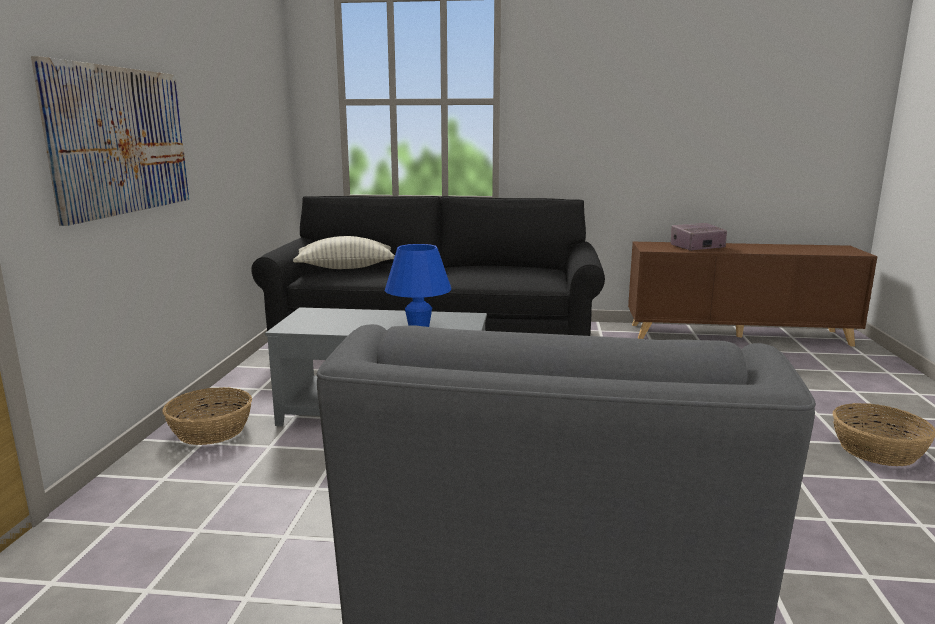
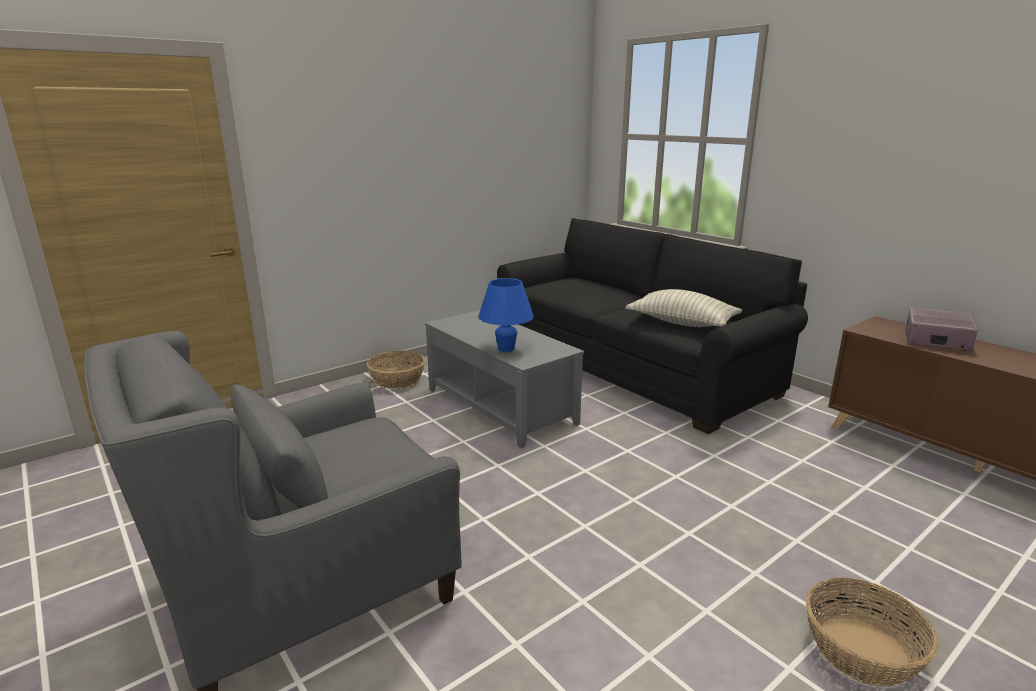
camera: 45 degrees right, 5 degrees up
(121, 141) = (365, 178): picture -> none
(346, 268) = (571, 284): pillow -> pillow (682, 323)

